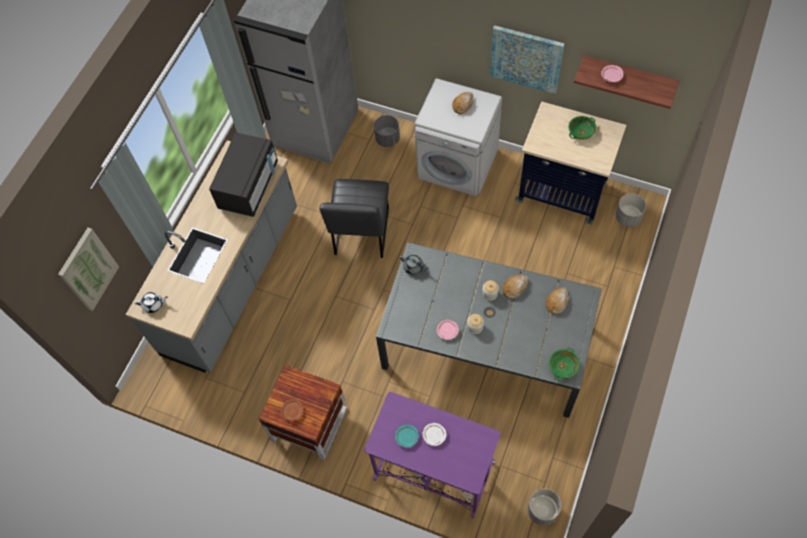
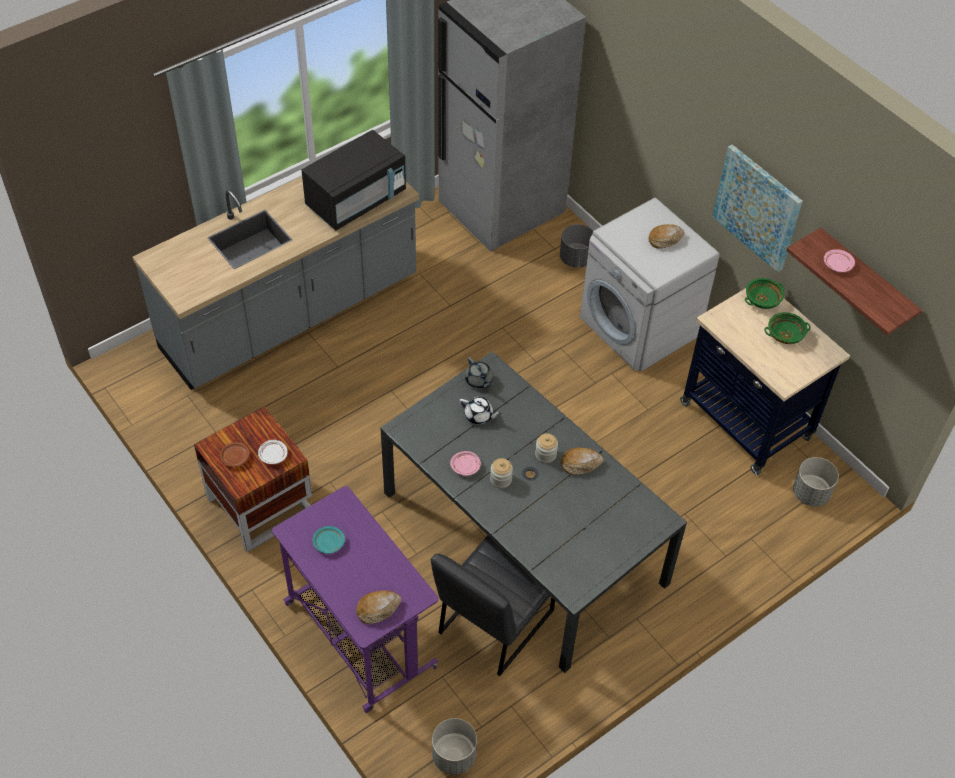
camera: 25 degrees right, 10 degrees down
(88, 269) = (113, 174): picture -> none
(154, 304) = (167, 262): white teapot -> white teapot (479, 416)
(361, 233) = (469, 340): grey chair -> grey chair (493, 623)
(434, 435) = (360, 558): white plate -> white plate (273, 455)
(557, 302) = (619, 506): bread -> bread (378, 609)
(563, 367) = (572, 579): green bowl -> green bowl (762, 300)

